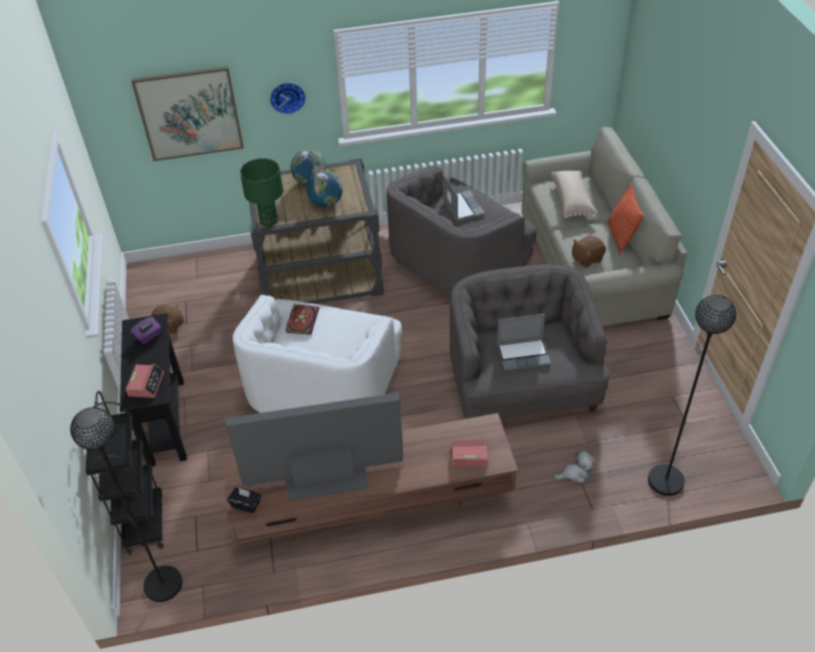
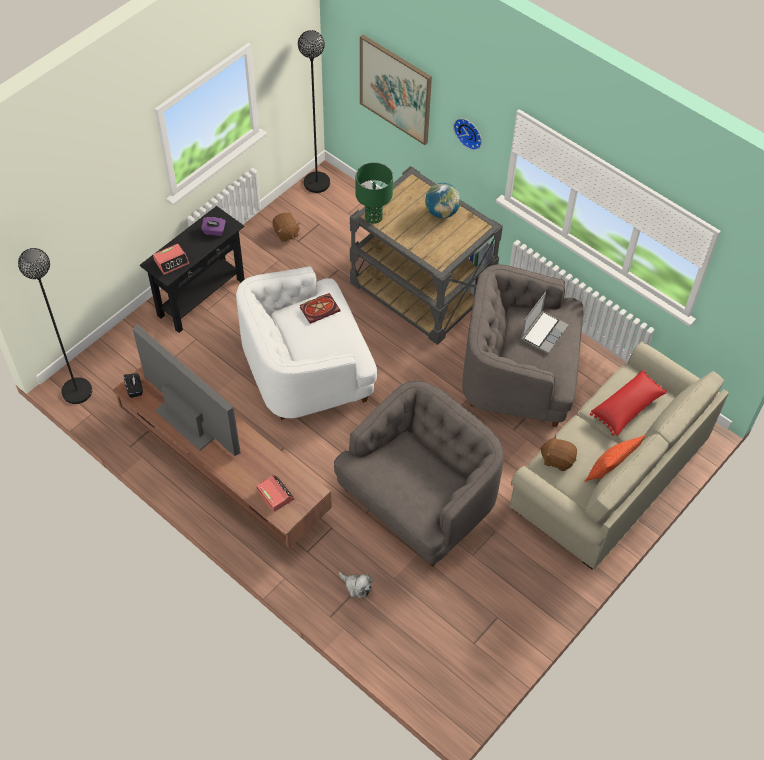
camera: 50 degrees right, 10 degrees up
(145, 525) = (112, 348): black cart -> none
(326, 203) = (425, 239): globe -> none
(523, 354) = (403, 474): laptop -> none
(572, 201) = (627, 408): beige pillow -> red pillow
(665, 480) = (398, 655): black floor lamp -> black floor lamp (317, 183)

